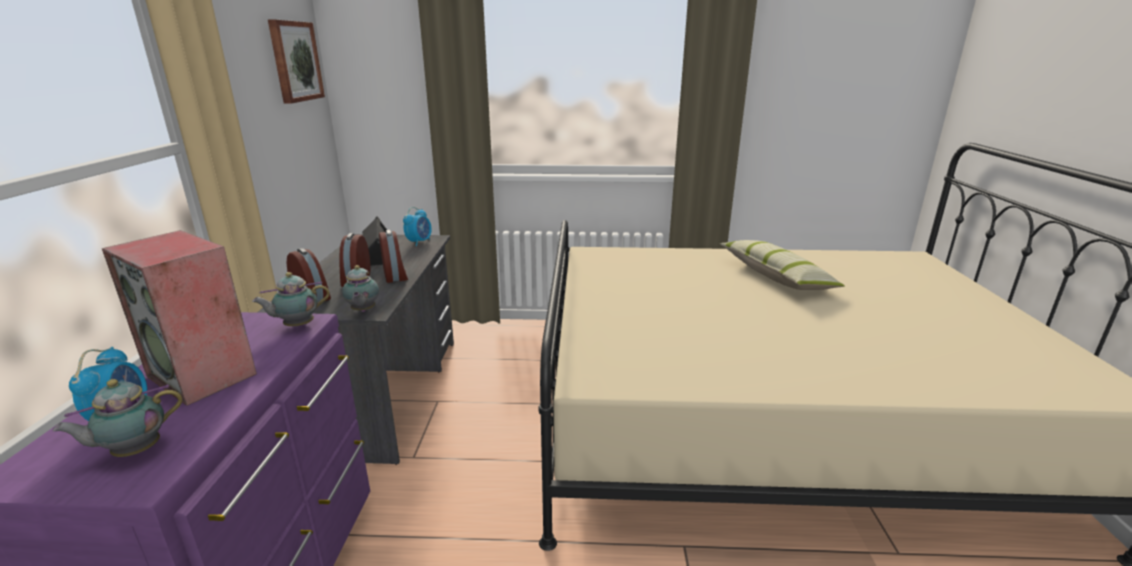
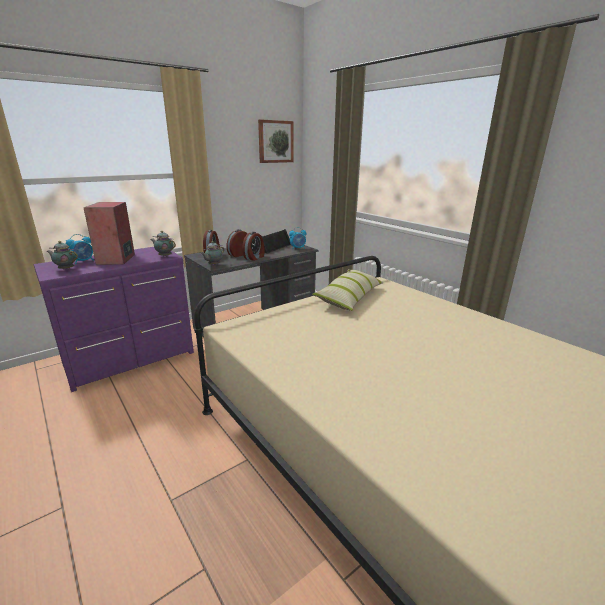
camera: 50 degrees right, 0 degrees up
(776, 276) = (473, 343): pillow -> pillow (349, 297)

